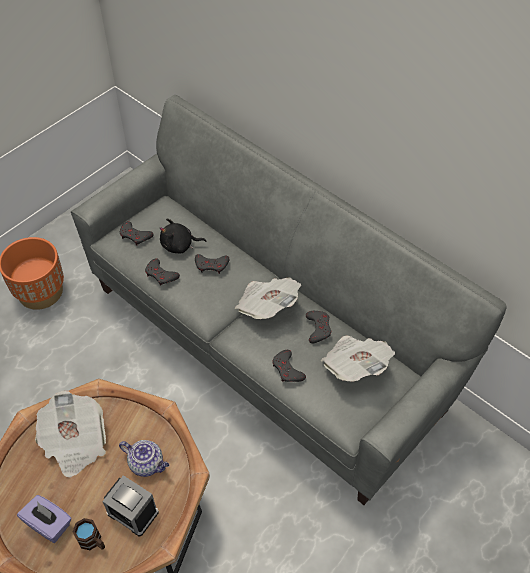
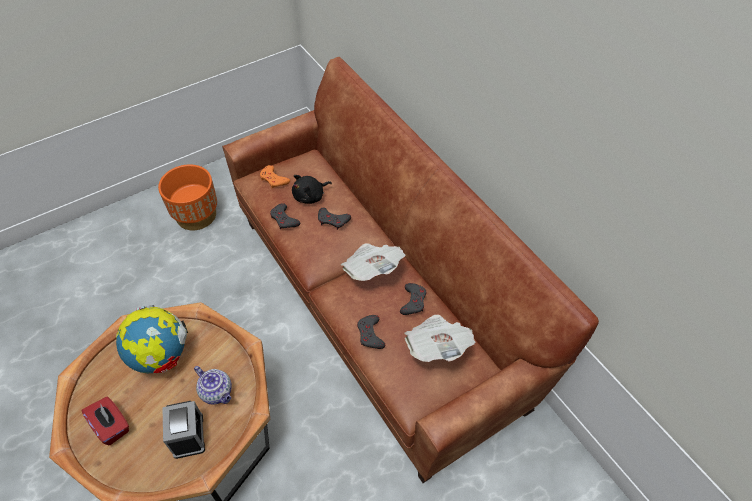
camera: 15 degrees right, 0 degrees up
(49, 524) = (111, 426): purple tissue box -> red tissue box
(75, 442) = (161, 356): newspaper -> globe
(93, 541) = (144, 453): brown mug -> none
(132, 512) = (188, 435): alarm clock -> alarm clock turned 150 degrees counterclockwise
(135, 235) = (274, 179): grey game controller -> orange game controller
(180, 245) = (310, 196): black plush toy -> black plush toy turned 45 degrees counterclockwise
(265, 346) = (377, 307): grey sofa -> brown sofa

